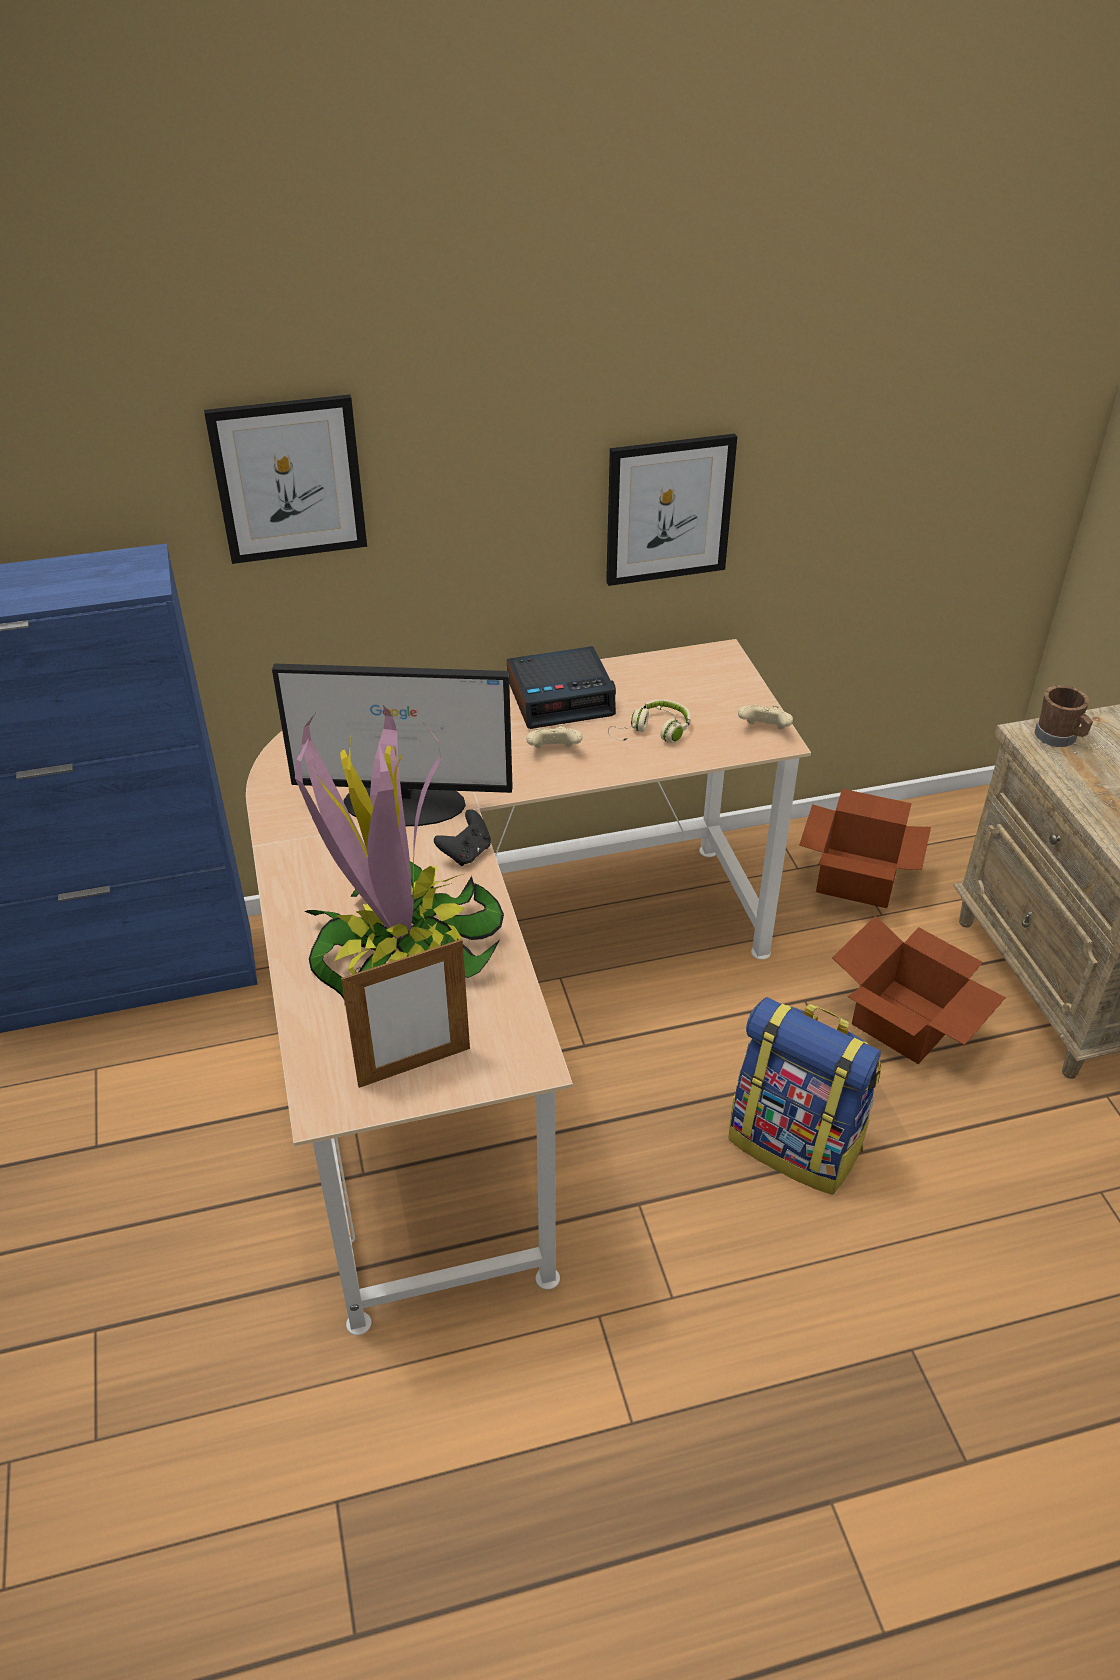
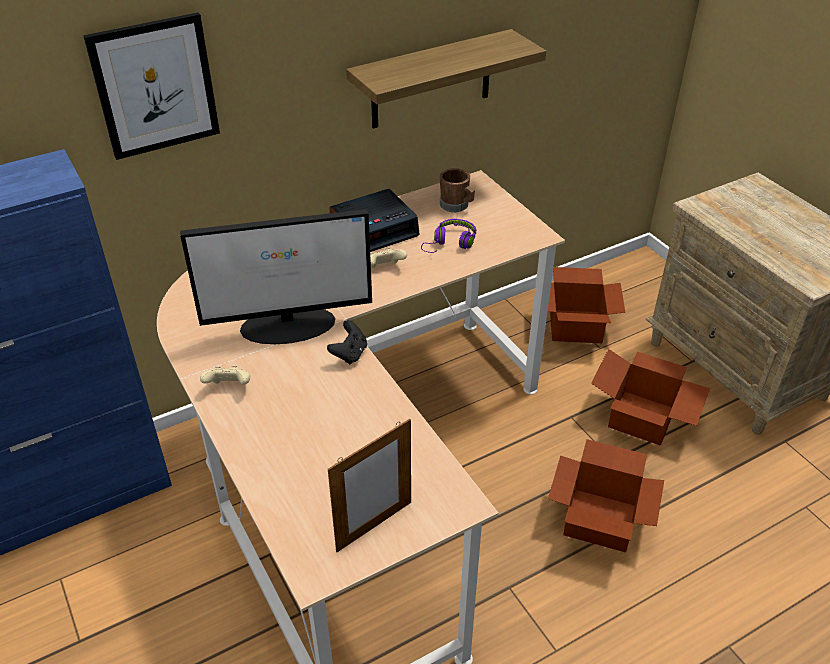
camera: 15 degrees left, 0 degrees up
(401, 950) = (328, 437): potted plant -> none
(653, 732) = (450, 243): beige headphones -> purple headphones
(668, 509) = (431, 80): picture -> shelf
(764, 730) = (527, 230): beige game controller -> beige game controller (229, 387)
(796, 1143) = (601, 518): backpack -> cardboard box
(1059, 738) = (716, 205): brown mug -> brown mug (456, 206)

